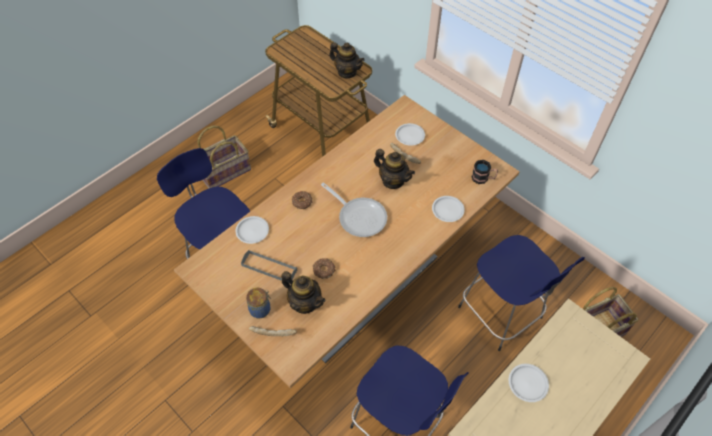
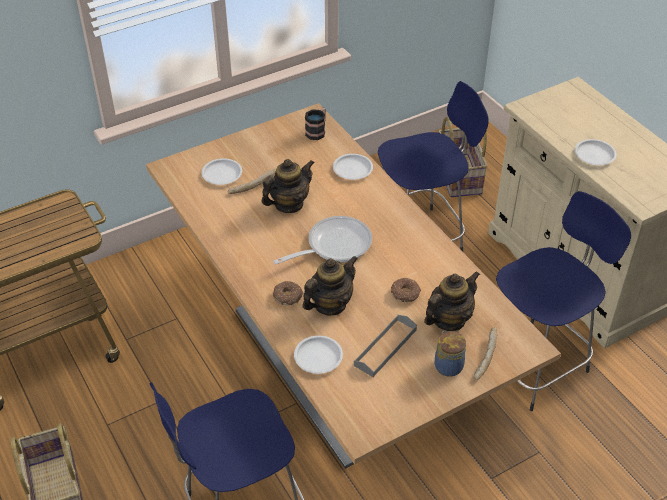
camera: 75 degrees left, 10 degrees down
(347, 72) = (58, 216): teapot -> teapot (330, 304)

